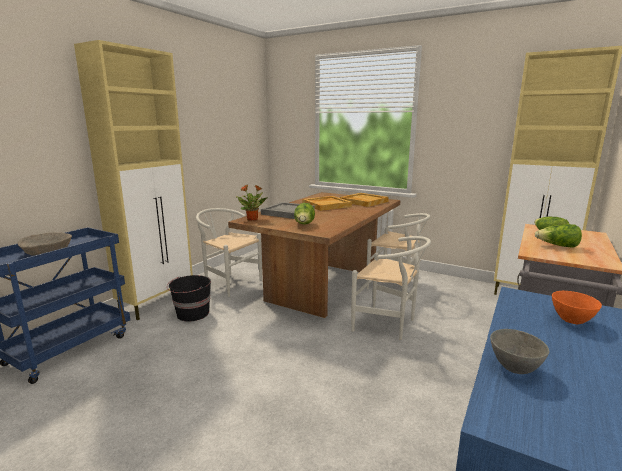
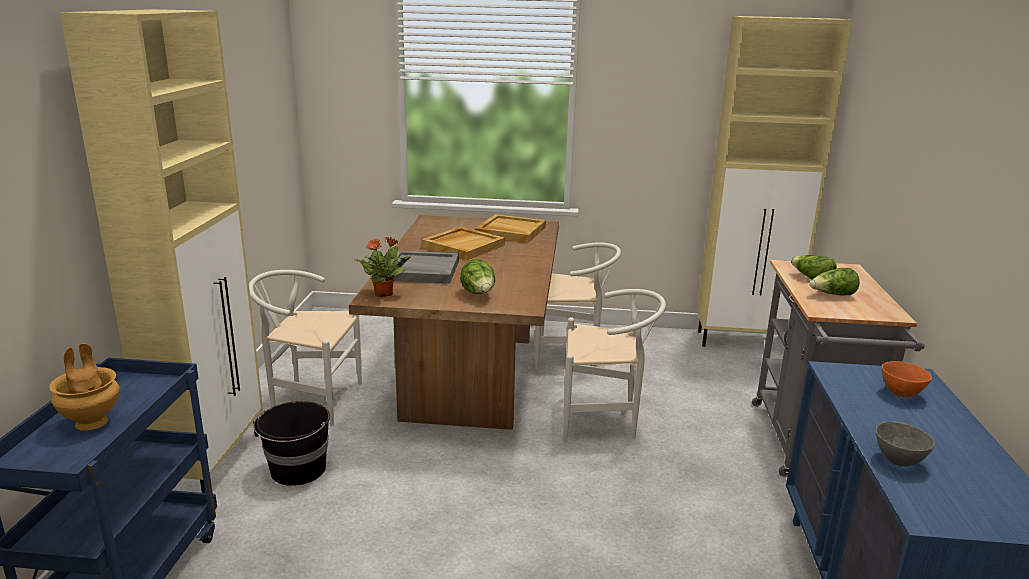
camera: 25 degrees left, 5 degrees up
(48, 251) = (92, 422): beige bowl -> brown vase

